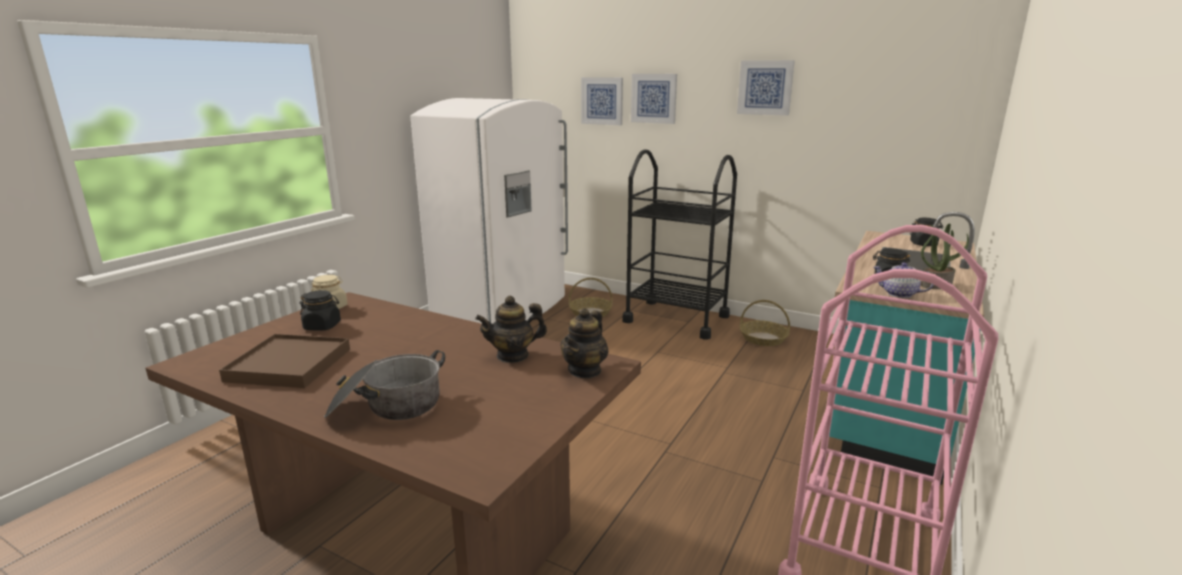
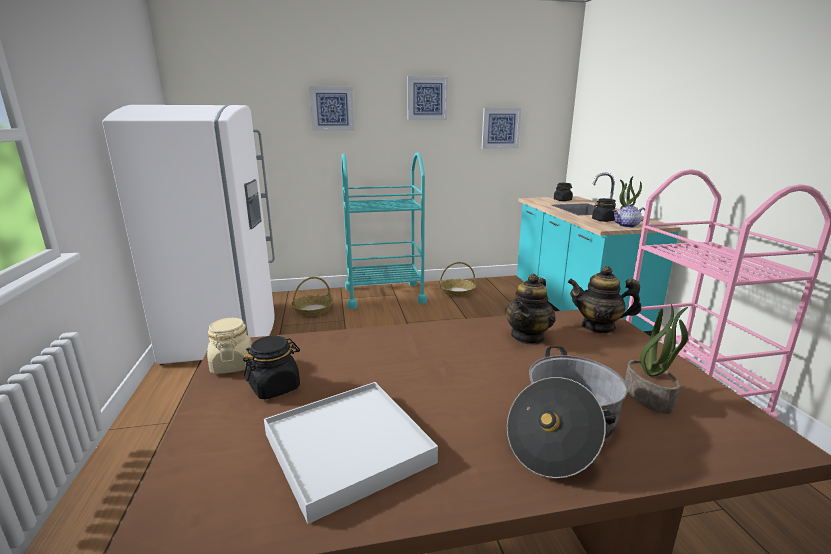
camera: 40 degrees left, 0 degrees up
(289, 365) = (347, 448): brown tray -> white tray
(481, 420) = (649, 397): none -> potted plant
(585, 370) = (598, 326): teapot -> teapot turned 120 degrees clockwise
(602, 101) = (278, 112): picture -> picture (500, 128)
(676, 319) = (384, 295): black cart -> turquoise cart

